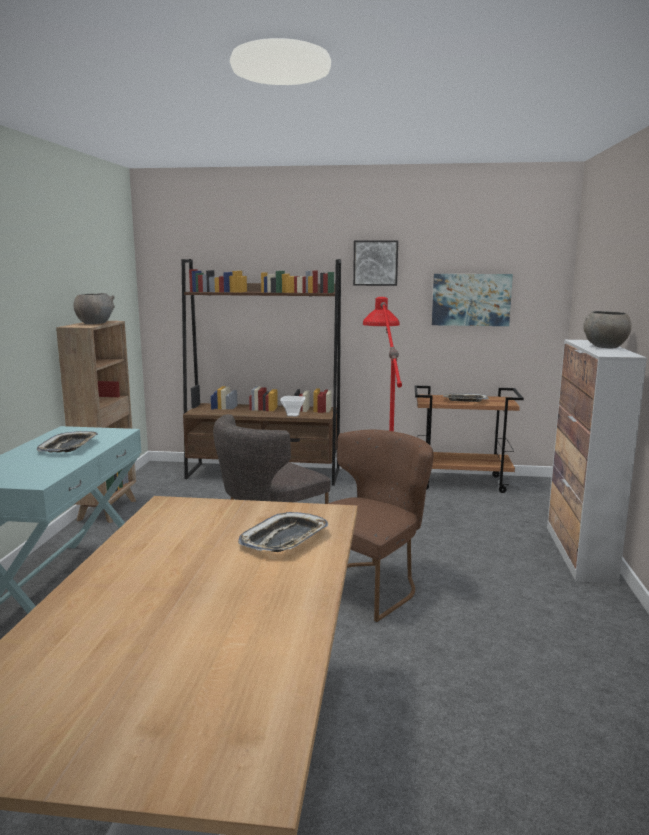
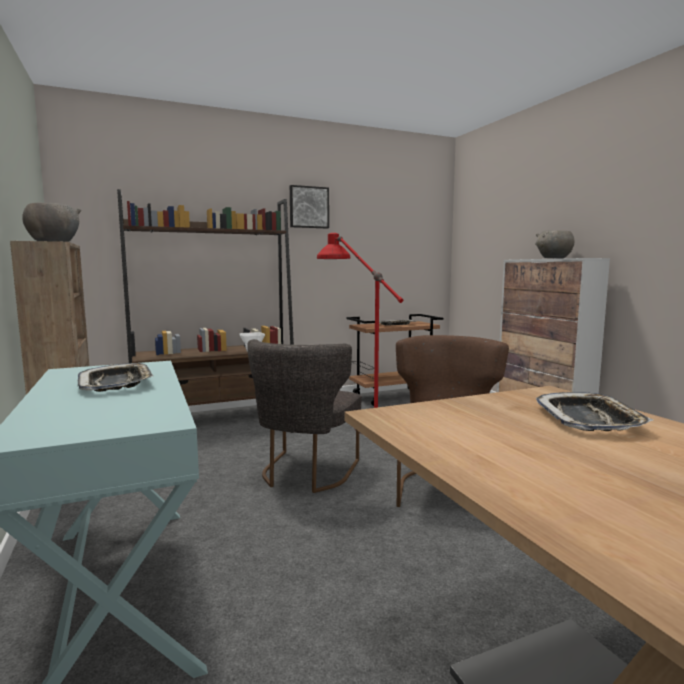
camera: 30 degrees left, 5 degrees down
(471, 299) = (385, 242): picture -> none

